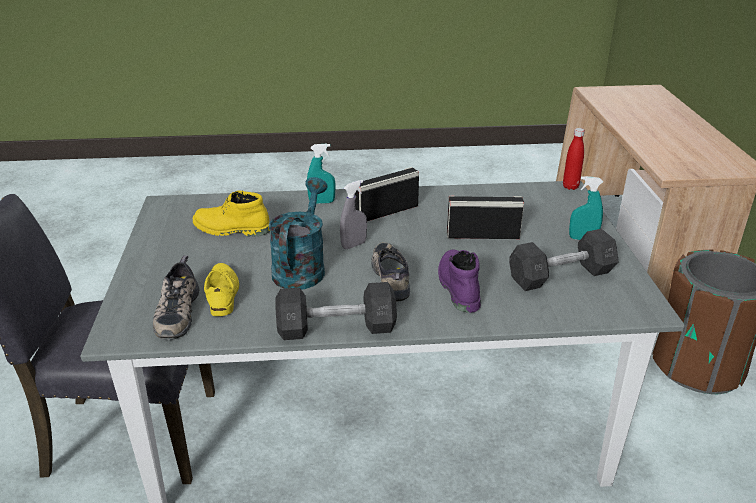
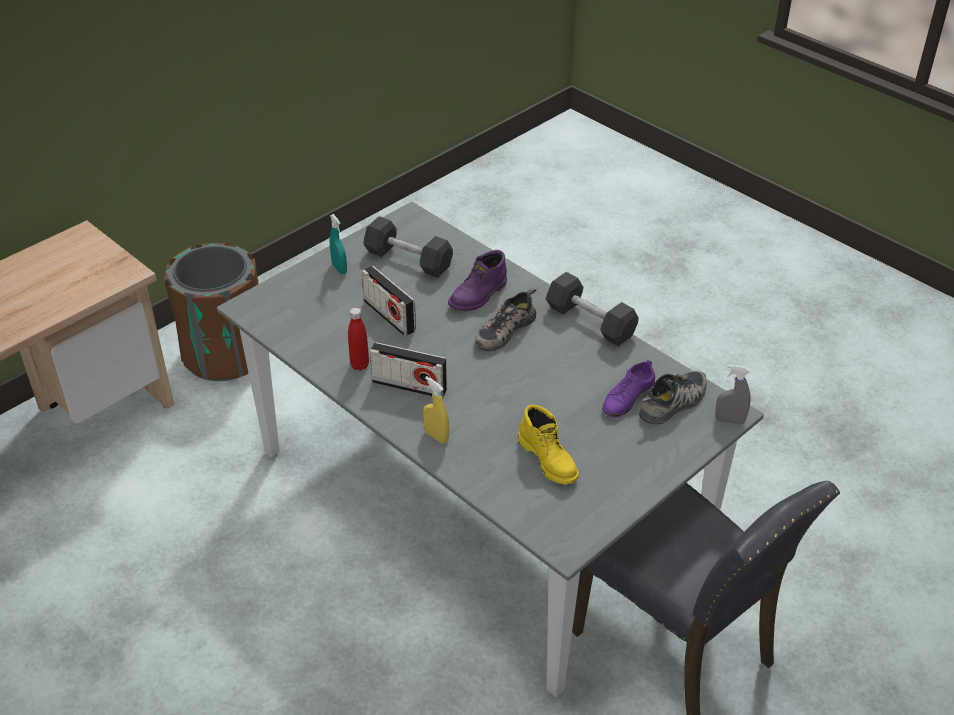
camera: 130 degrees left, 10 degrees up
(222, 293) = (628, 397): yellow shoe -> purple shoe
(301, 267) = (548, 380): turquoise watering can -> none
(322, 202) = (436, 436): turquoise spray bottle -> yellow spray bottle
(354, 245) = (484, 373): grey spray bottle -> grey spray bottle (729, 420)
(570, 187) = (240, 306): red bottle -> red bottle (359, 365)

